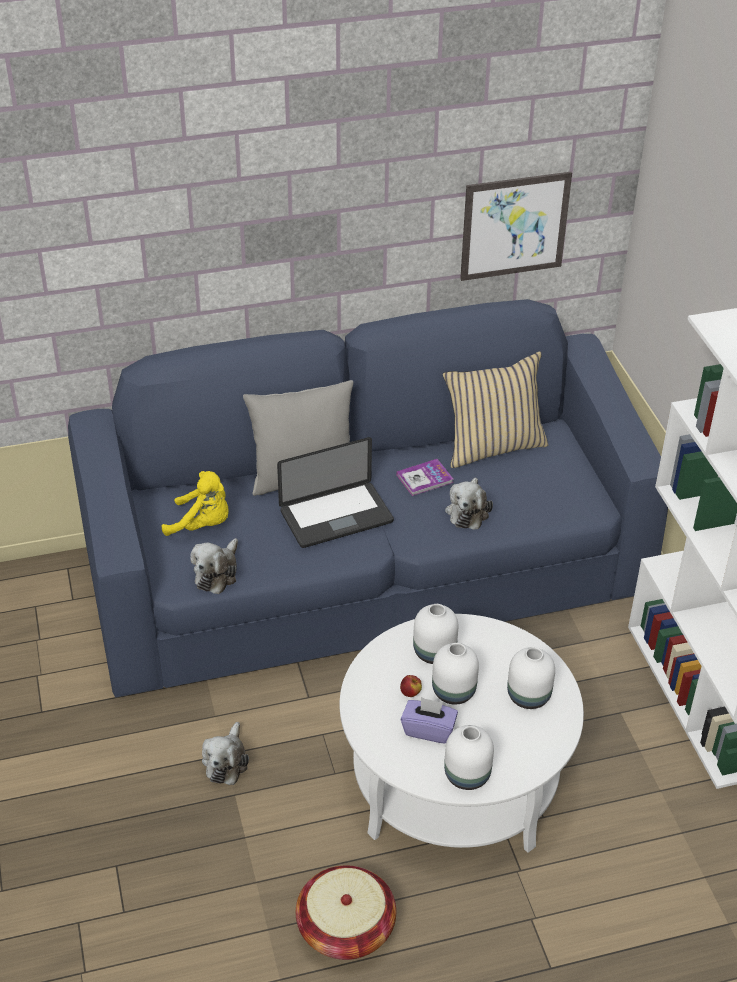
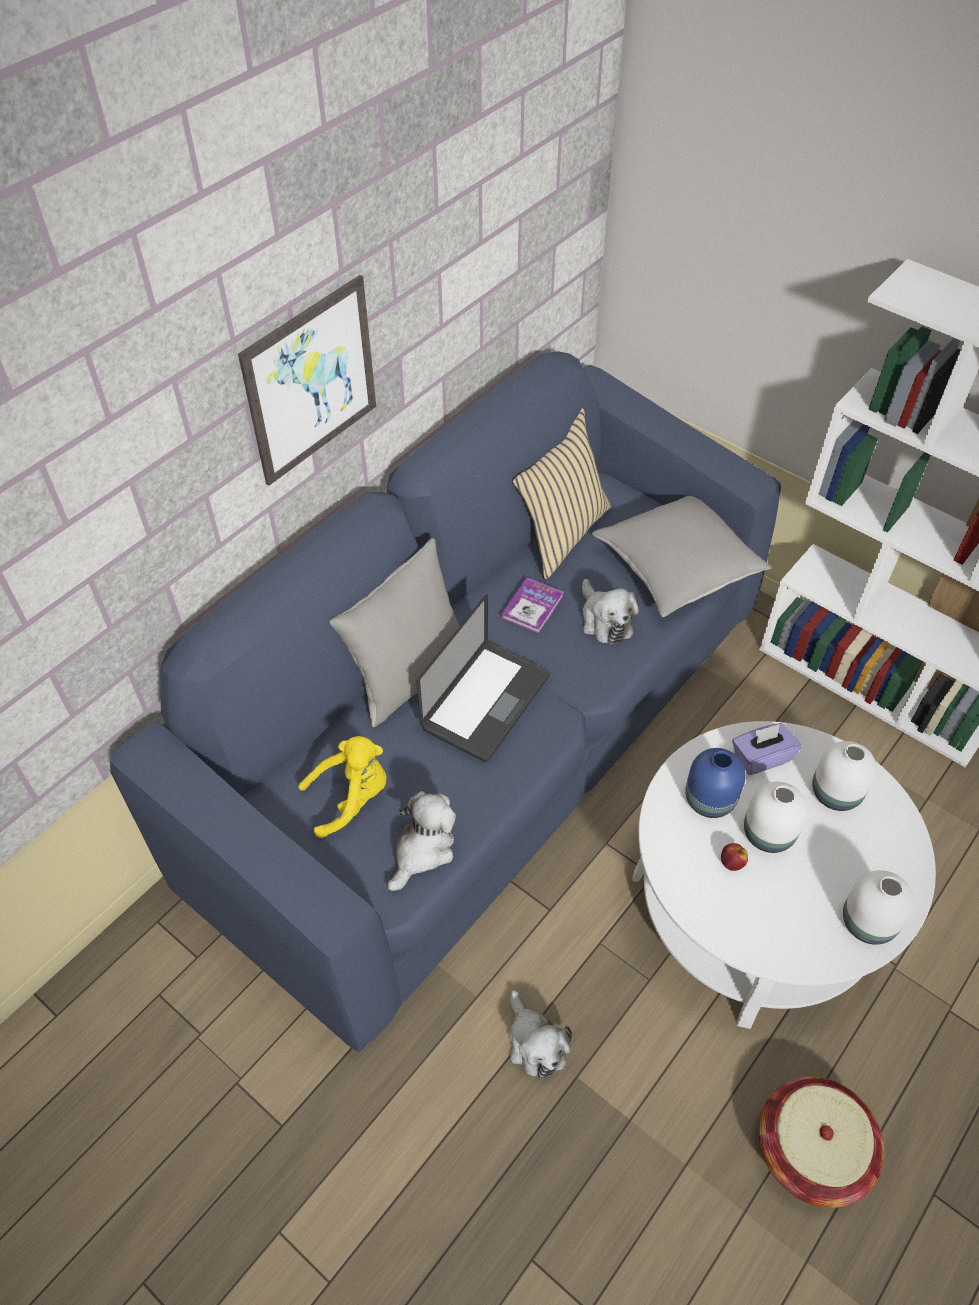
camera: 35 degrees left, 10 degrees up
(217, 573) = (422, 850): plush toy -> plush toy turned 135 degrees counterclockwise
(428, 730) = (787, 894): purple tissue box -> purple tissue box (761, 757)
(435, 653) = (711, 800): white vase -> blue vase
(514, 226) = (516, 271): picture -> picture (311, 381)
(555, 504) = (677, 567): none -> grey pillow

